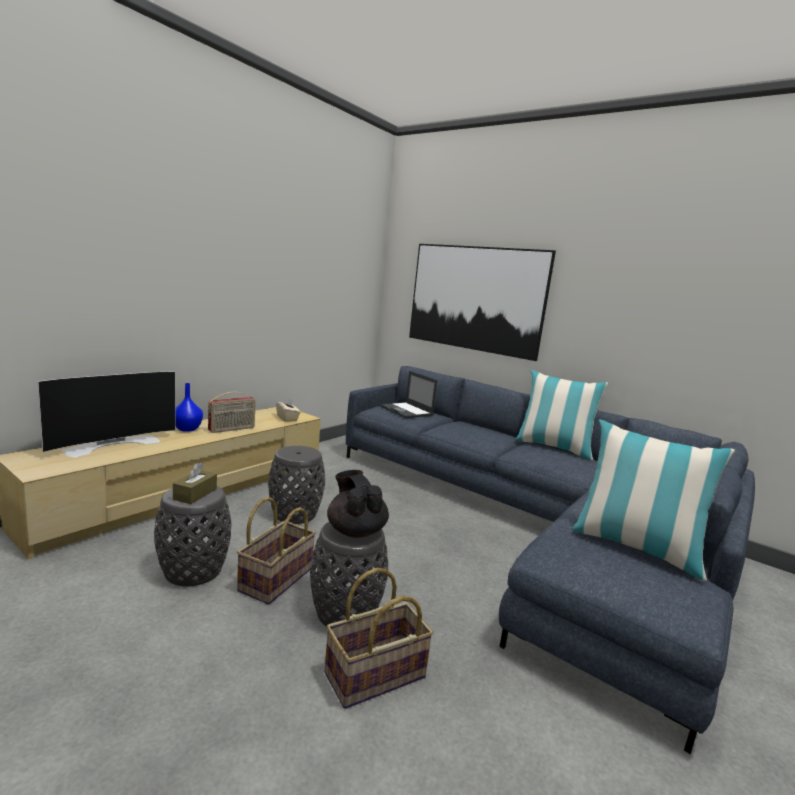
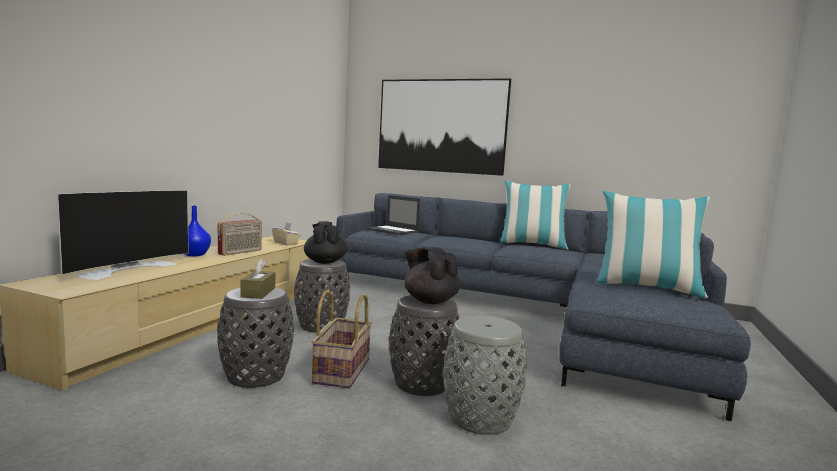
camera: 15 degrees left, 5 degrees down
(300, 452) = (324, 262): none -> black teapot
(375, 676) = (480, 418): basket -> grey stool

